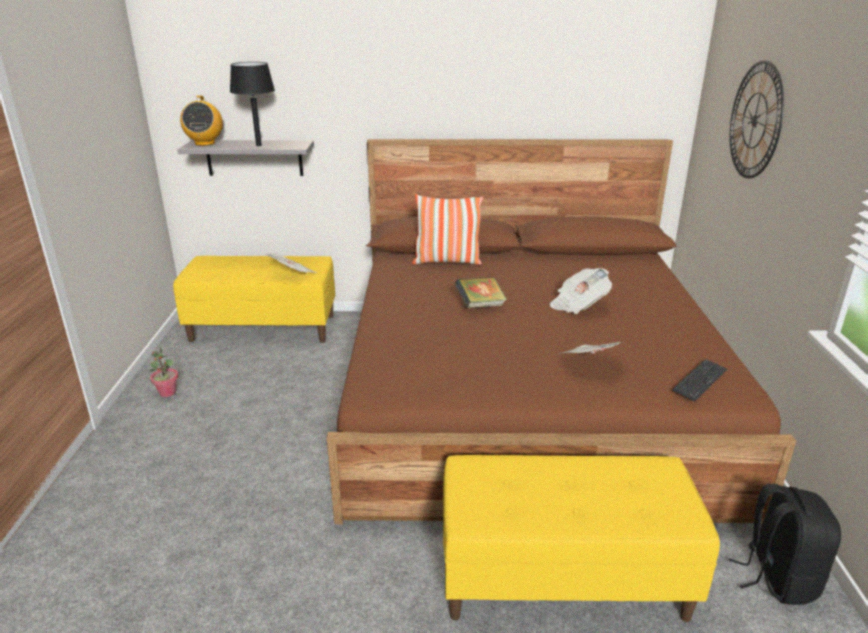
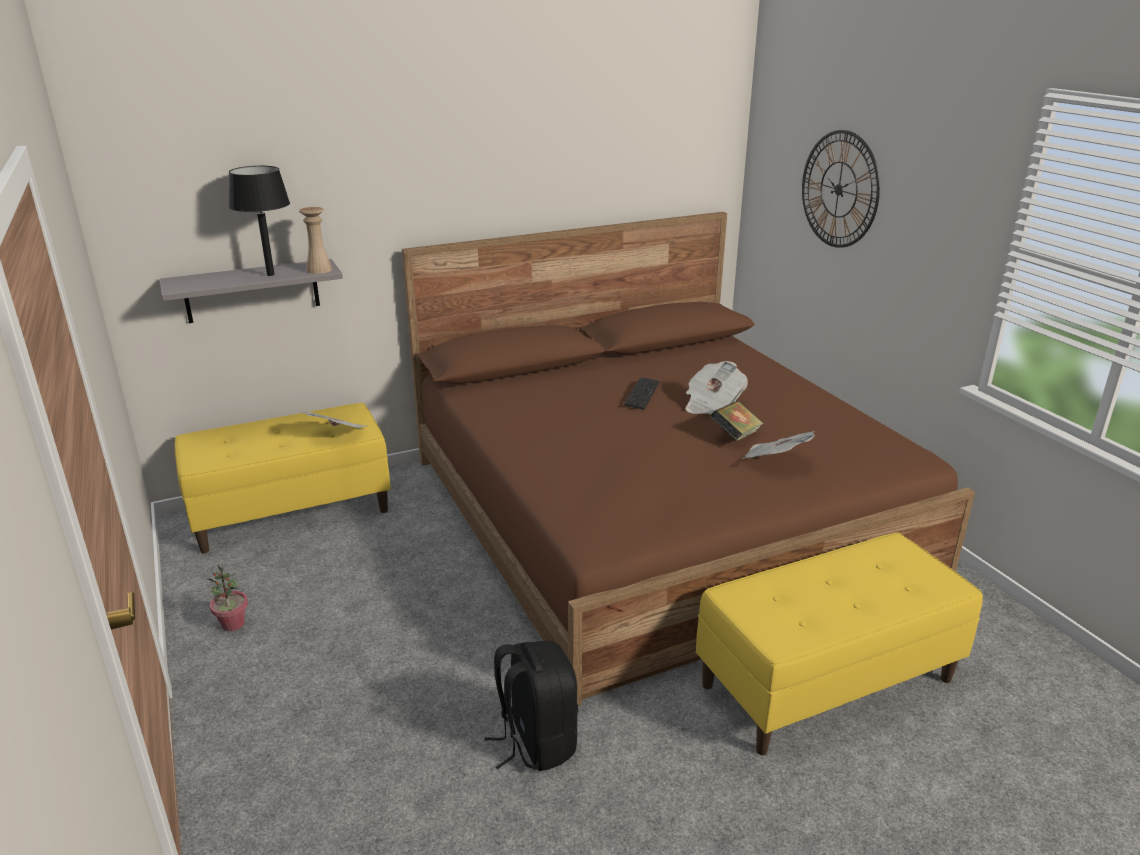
camera: 25 degrees left, 0 degrees up
(205, 143) = (189, 281): radio -> none
(294, 146) = (319, 270): none -> beige vase
(447, 261) = (533, 383): pillow -> none
(480, 305) = (619, 425): book -> book (735, 436)
(699, 381) = (880, 456): keyboard -> keyboard (642, 394)
(776, 577) = (987, 621): black backpack -> black backpack (536, 742)

